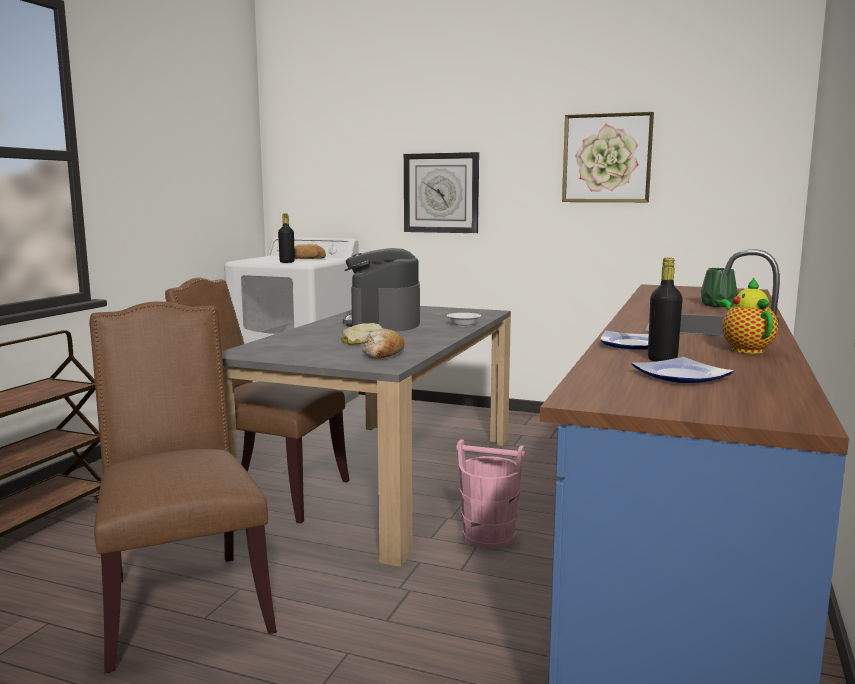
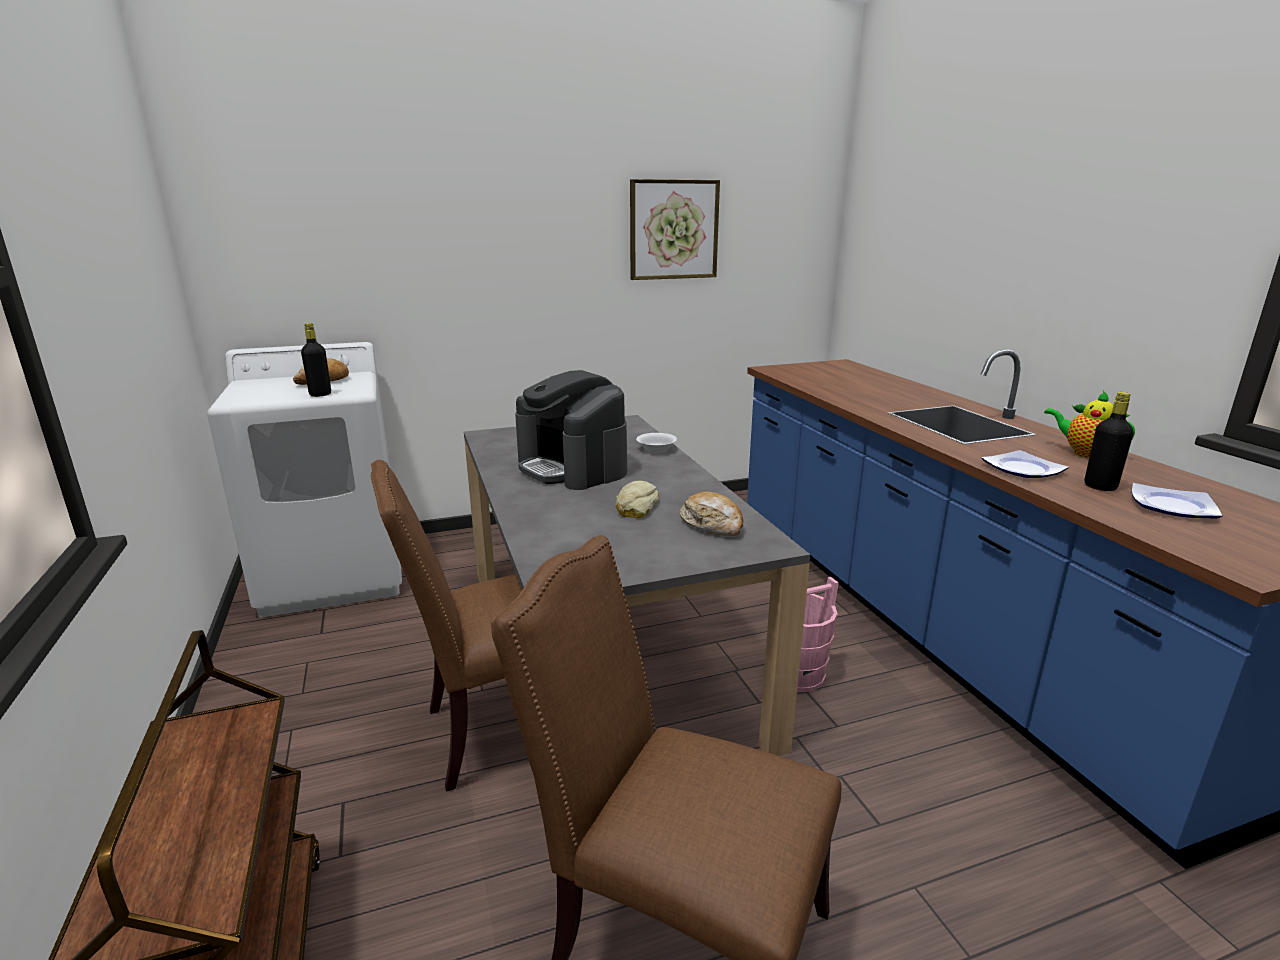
camera: 40 degrees left, 10 degrees up
(441, 193) = (484, 274): wall clock -> none
(718, 305) = (890, 390): green vase -> none

